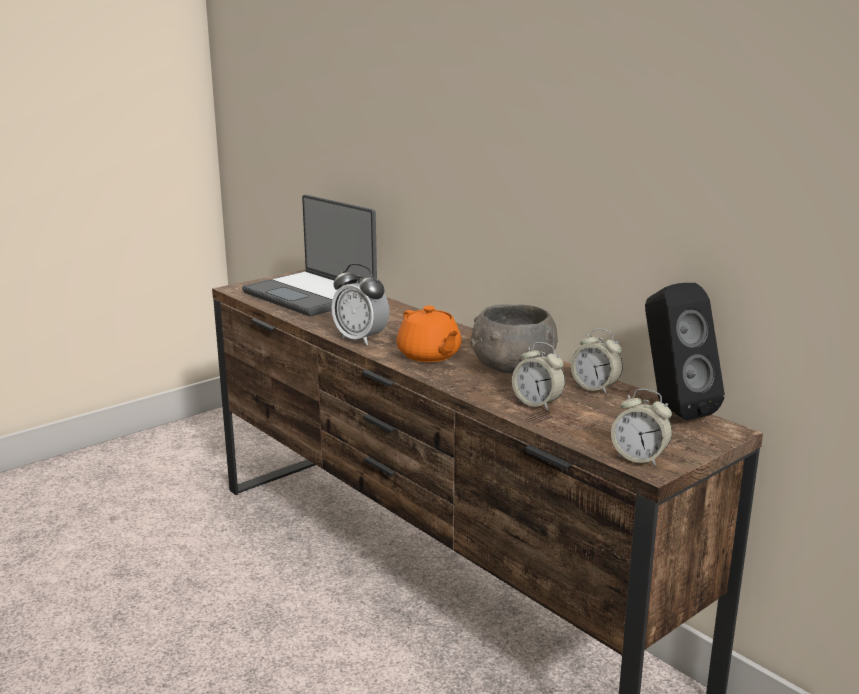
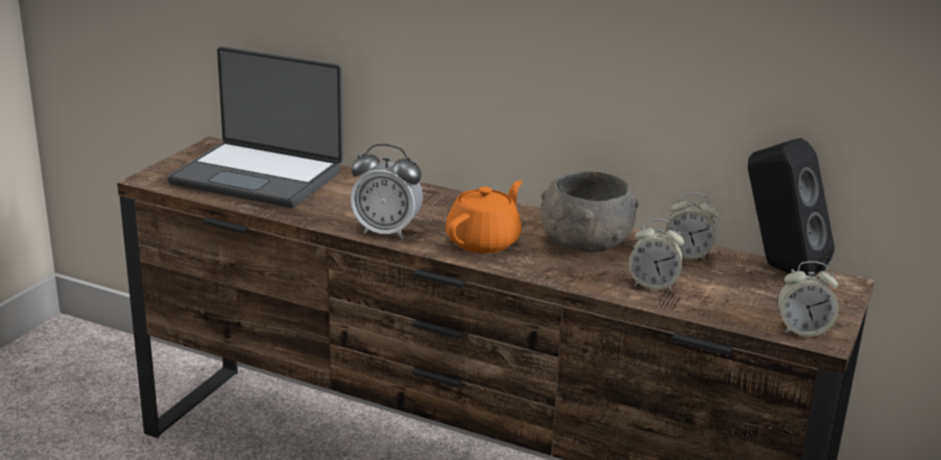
camera: 25 degrees left, 5 degrees up
(429, 355) = (484, 242): orange teapot -> orange teapot turned 90 degrees counterclockwise

